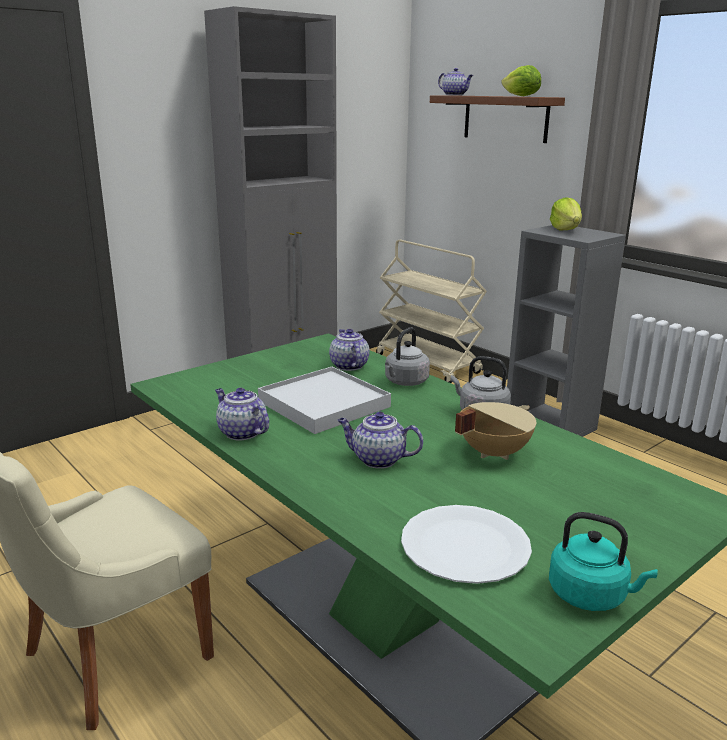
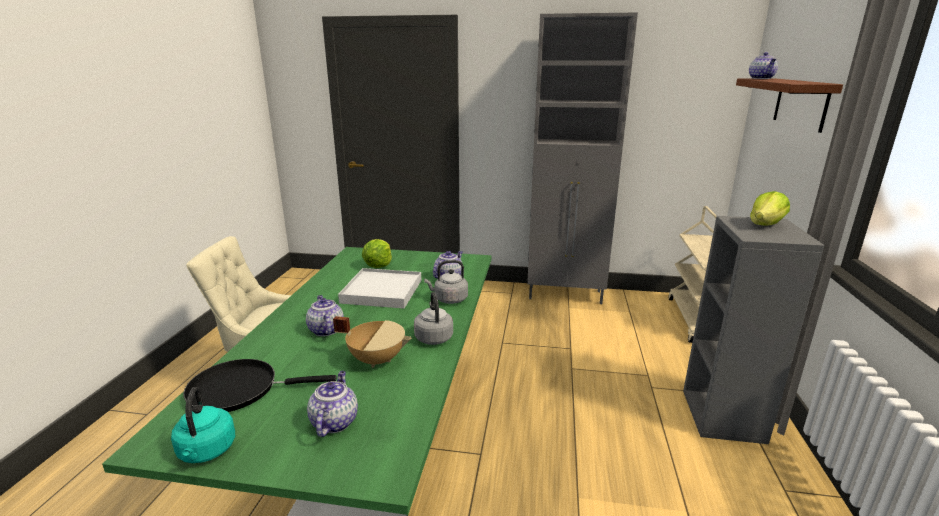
camera: 50 degrees right, 0 degrees up
(241, 432) = (319, 287): teapot -> teapot (334, 421)
(464, 546) = (240, 390): white plate -> black frying pan
(521, 96) = (802, 81): lettuce -> lettuce (378, 265)

